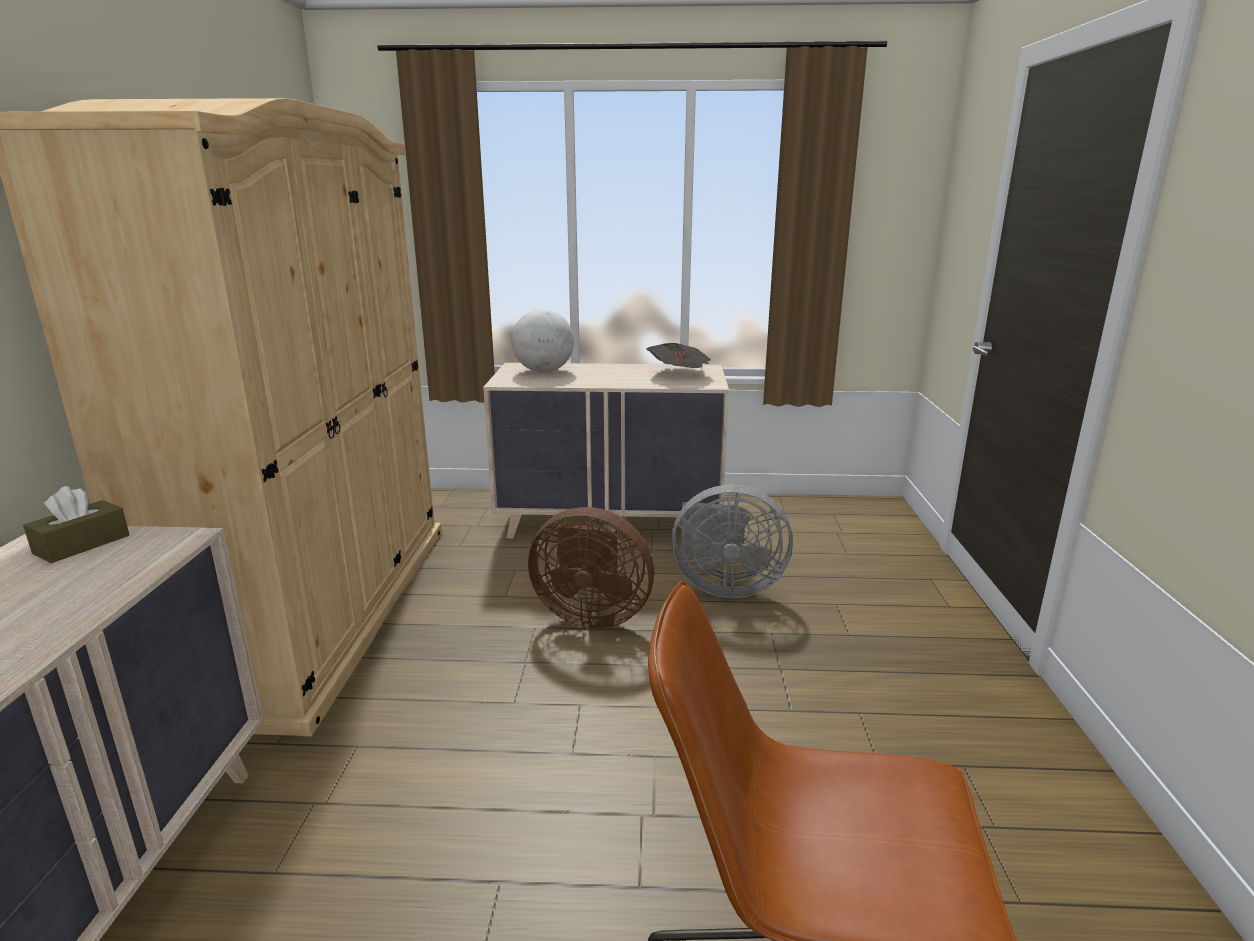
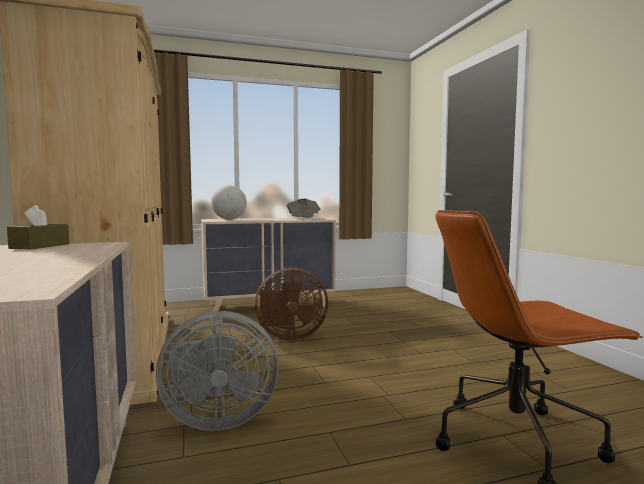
camera: 20 degrees left, 15 degrees down
(724, 586) = (350, 320): grey fan -> grey fan (216, 419)

